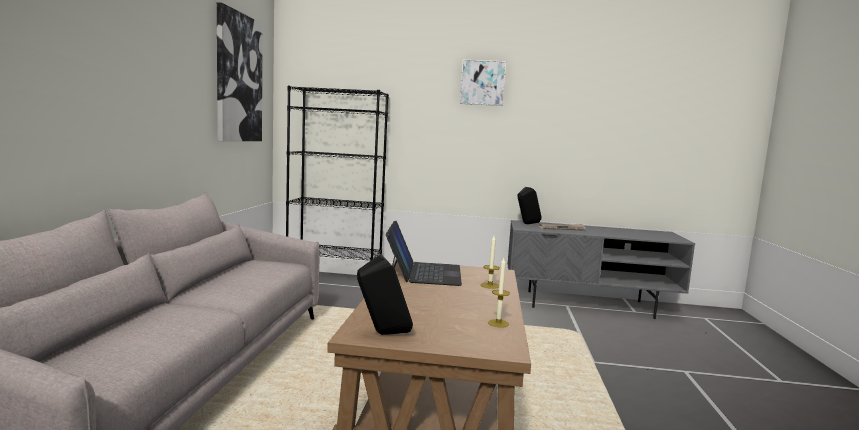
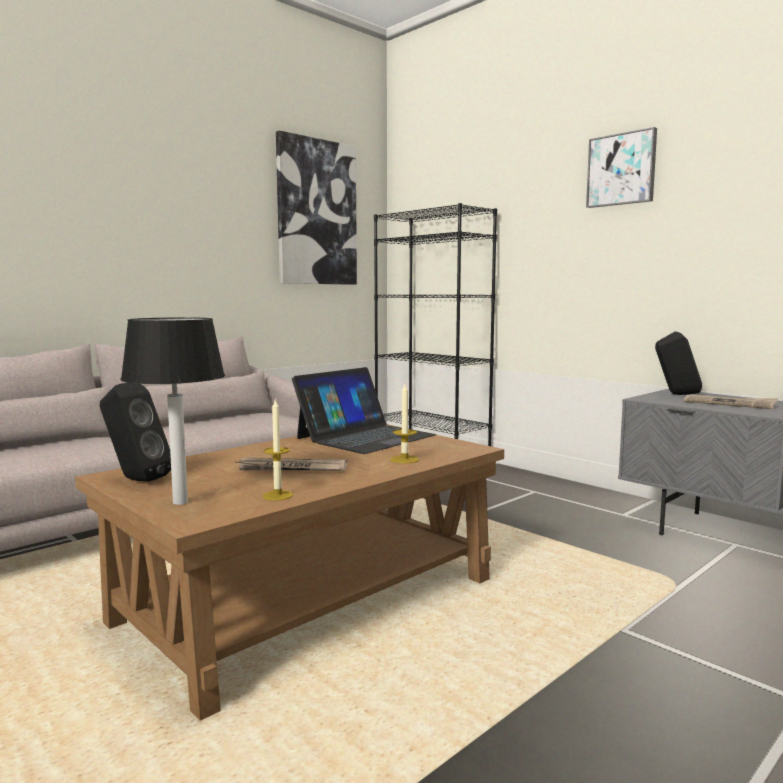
camera: 40 degrees right, 0 degrees up
(451, 304) = (291, 468): none -> newspaper
(462, 342) = (179, 502): none -> table lamp

